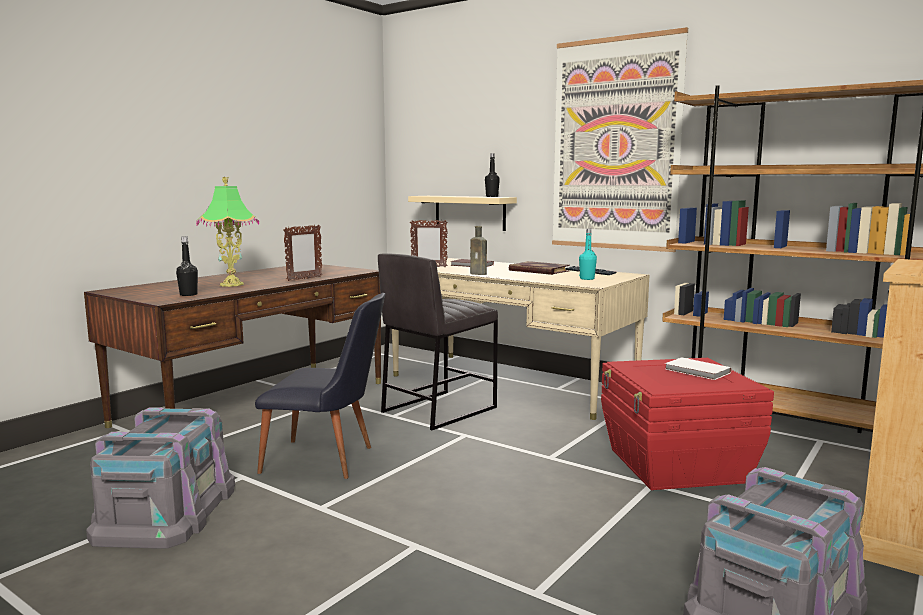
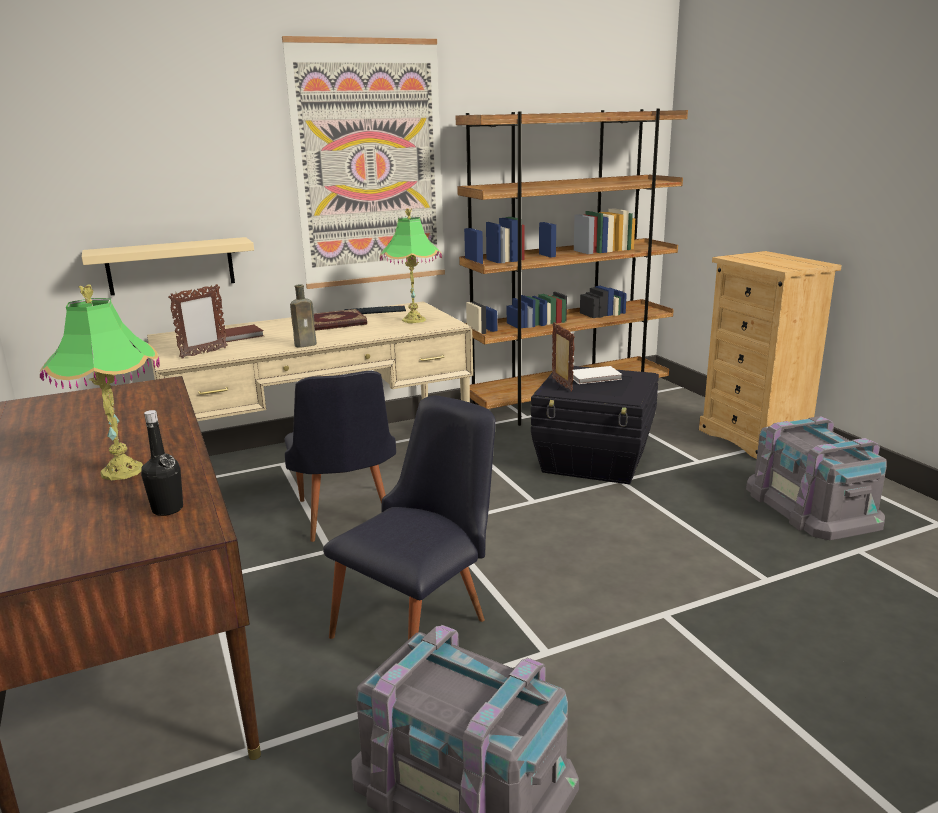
camera: 60 degrees left, 10 degrees up
(304, 279) = (164, 422): picture frame -> picture frame (561, 385)
(438, 409) = (346, 519): grey stool -> black chair
(492, 196) = (217, 240): black bottle -> none
(587, 279) = (413, 320): turquoise bottle -> table lamp
(676, 466) = (595, 461): red storage box -> black storage box

